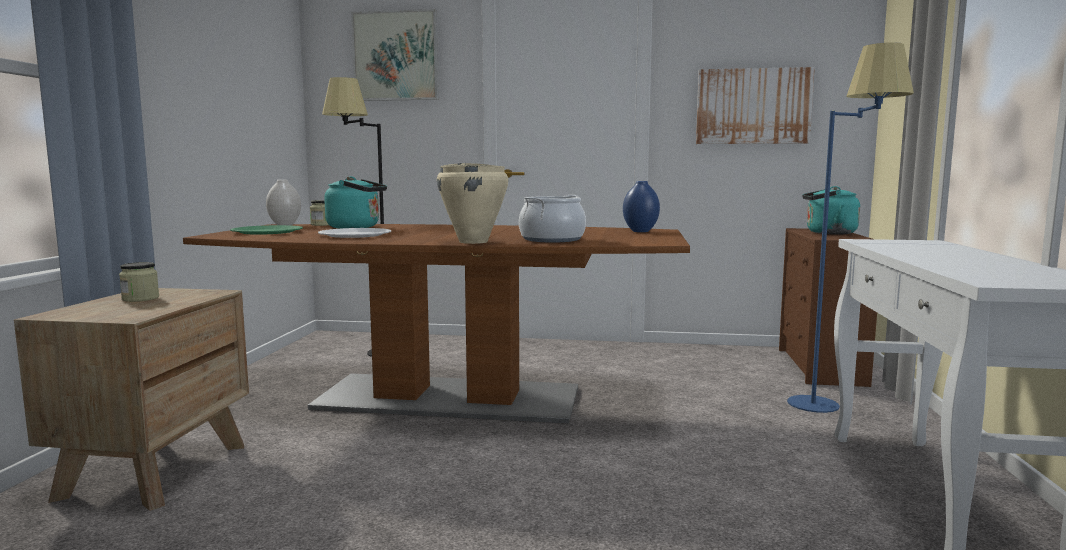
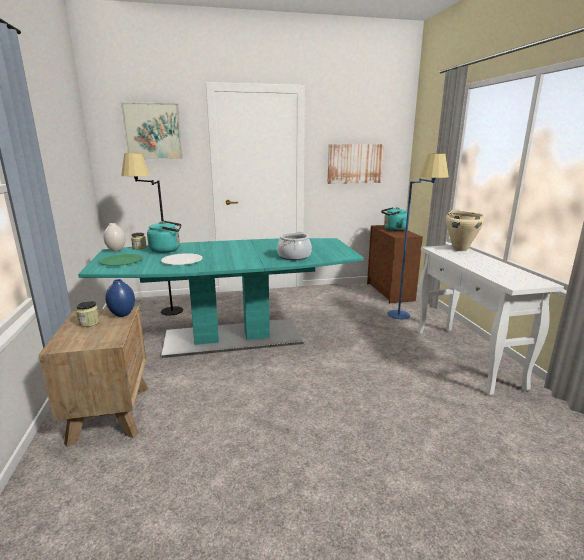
camera: 20 degrees left, 10 degrees up
(448, 398) = (232, 337): brown dining table -> turquoise dining table
(473, 242) = (259, 263): beige cooking pot -> beige cooking pot (460, 249)
(640, 231) = (323, 242): blue vase -> blue vase (122, 314)

